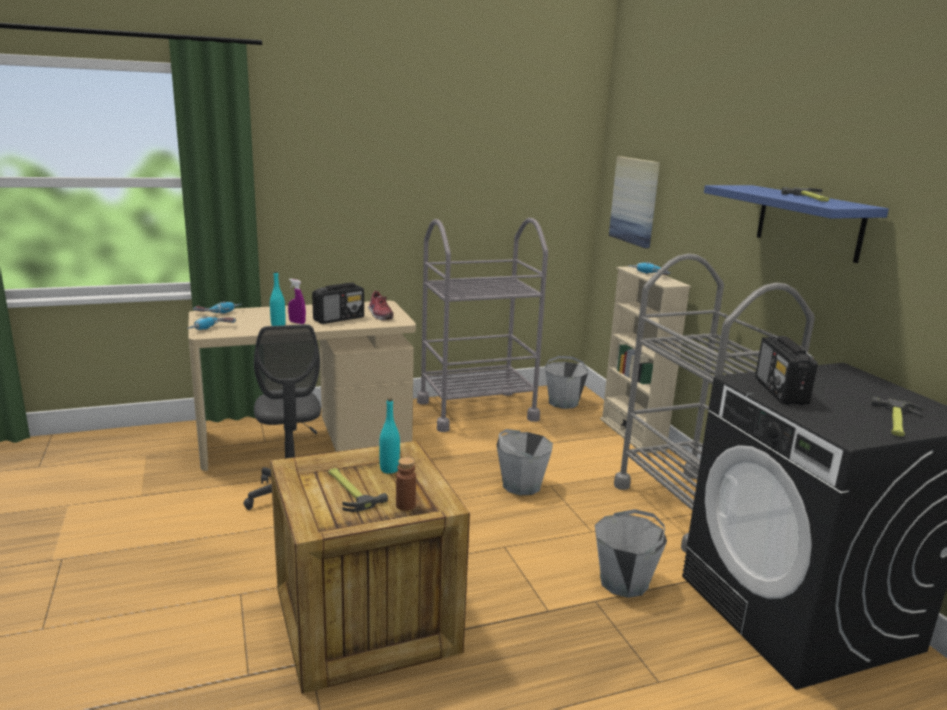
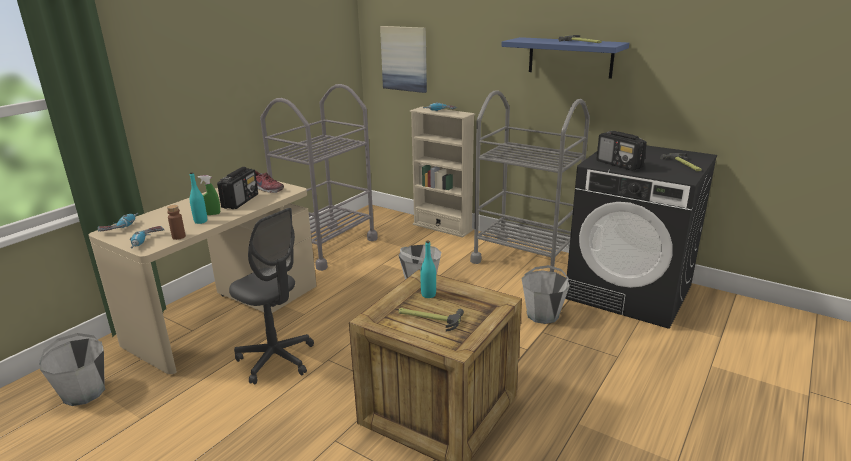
camera: 35 degrees left, 5 degrees up
(297, 322) = (212, 214): purple spray bottle -> green spray bottle
(405, 505) = (476, 311): brown bottle -> brown bottle (178, 237)
(563, 402) = (376, 221): grey bucket -> grey bucket (84, 392)

